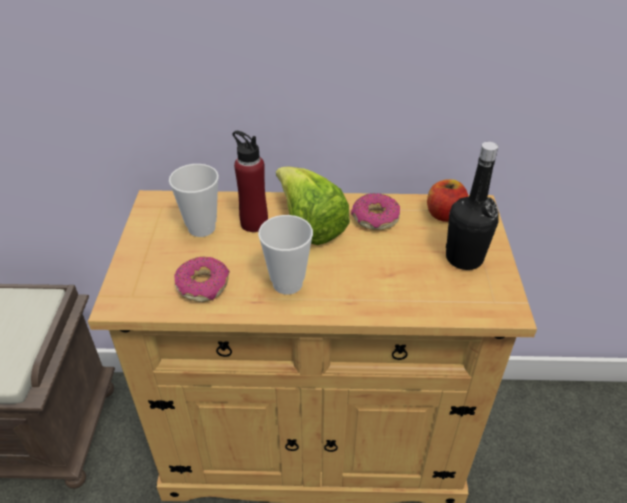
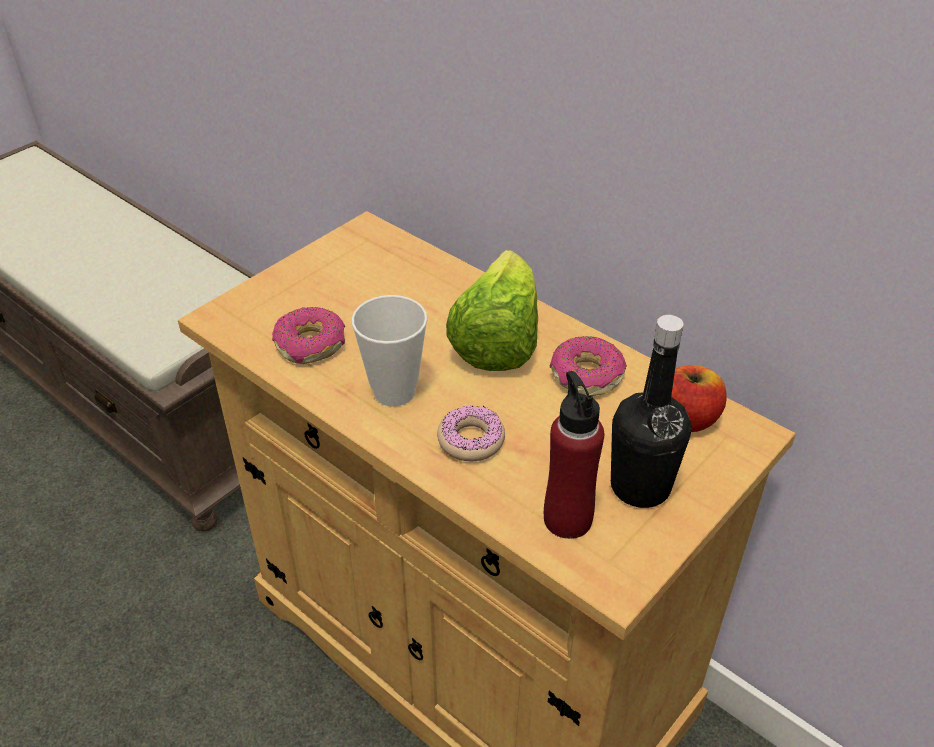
camera: 40 degrees right, 0 degrees up
(201, 228) = (379, 283): cup -> none
(254, 223) = (439, 306): red bottle -> red bottle (567, 519)
(360, 285) = (471, 440): none -> donut

